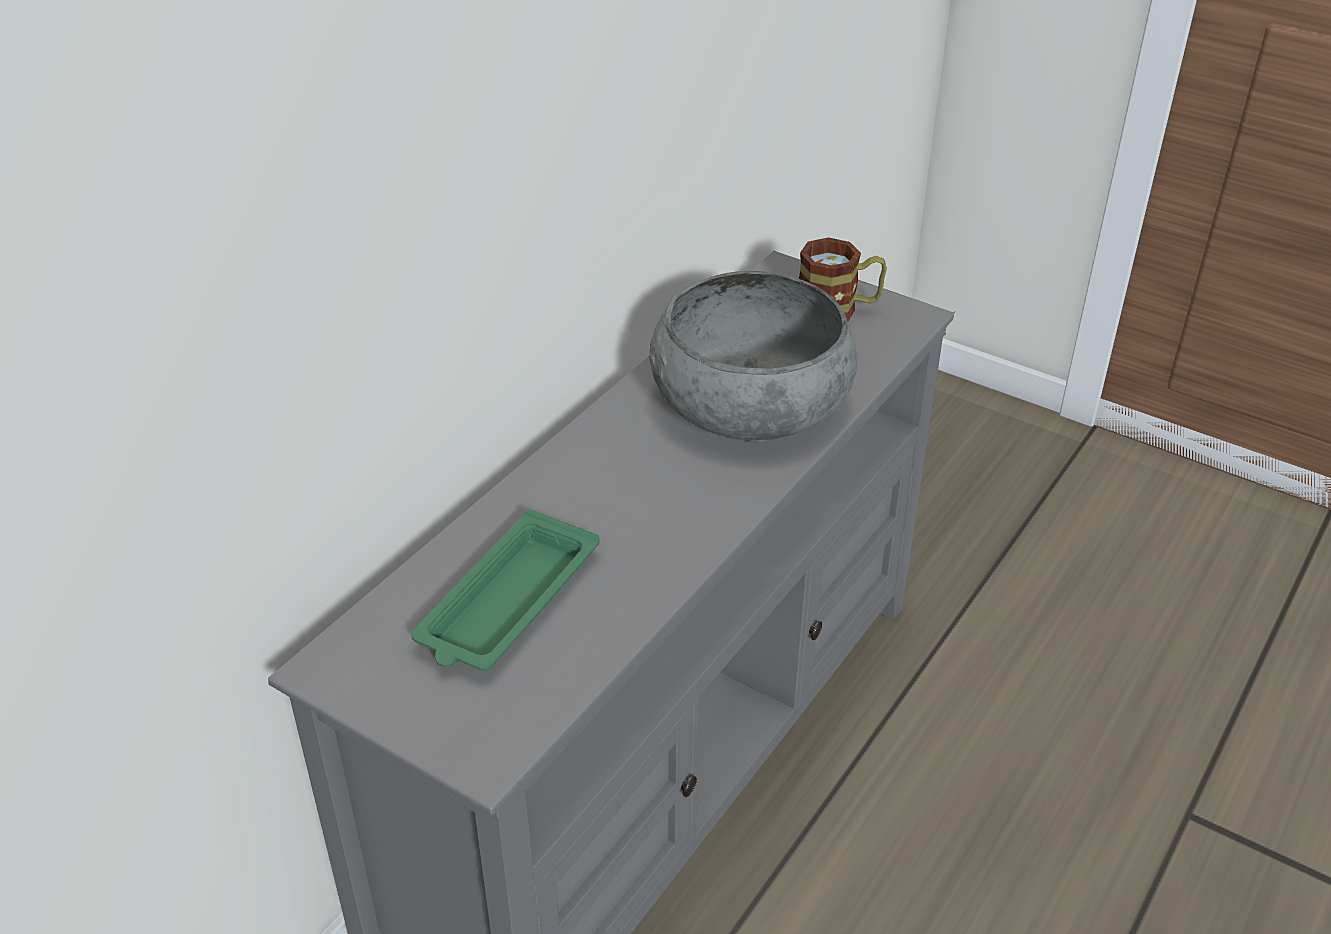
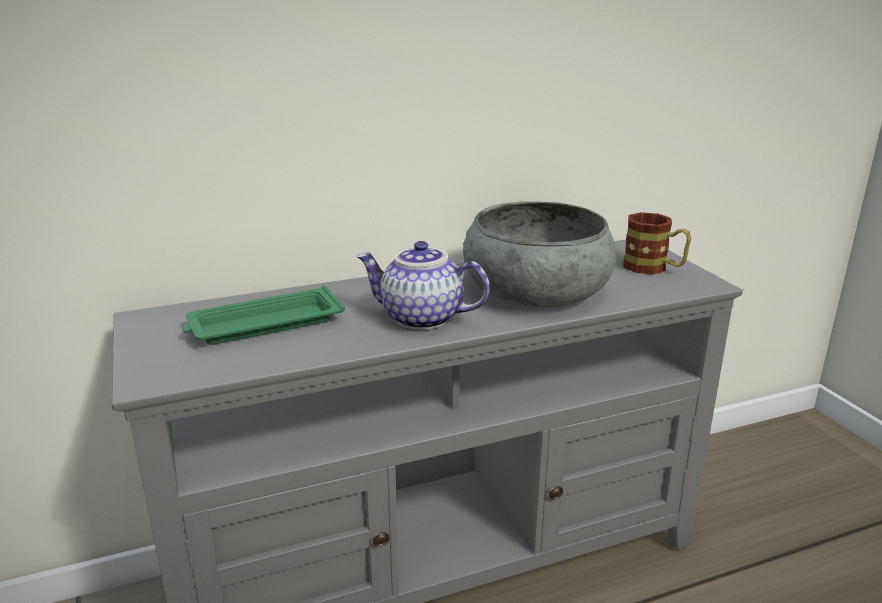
camera: 35 degrees right, 15 degrees down
(680, 508) = (420, 319): none -> teapot

